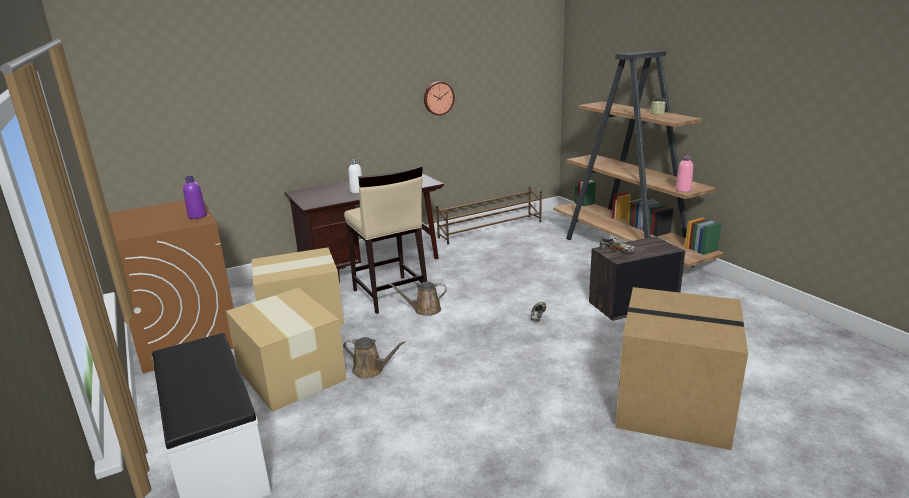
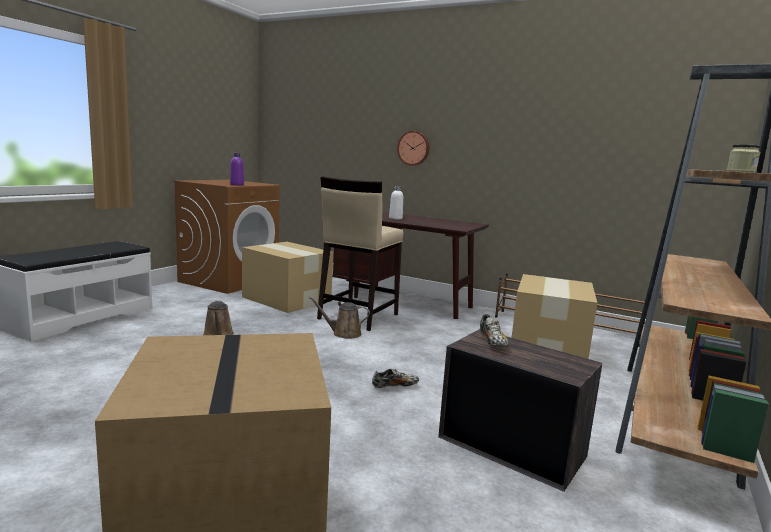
camera: 55 degrees right, 10 degrees down
(291, 375) = (195, 314): cardboard box -> cardboard box (547, 346)
(424, 310) = (343, 333): brown watering can -> brown watering can turned 45 degrees counterclockwise
(438, 98) = (533, 151): wall clock -> wall clock (414, 148)
(683, 190) = (688, 301): pink bottle -> none

